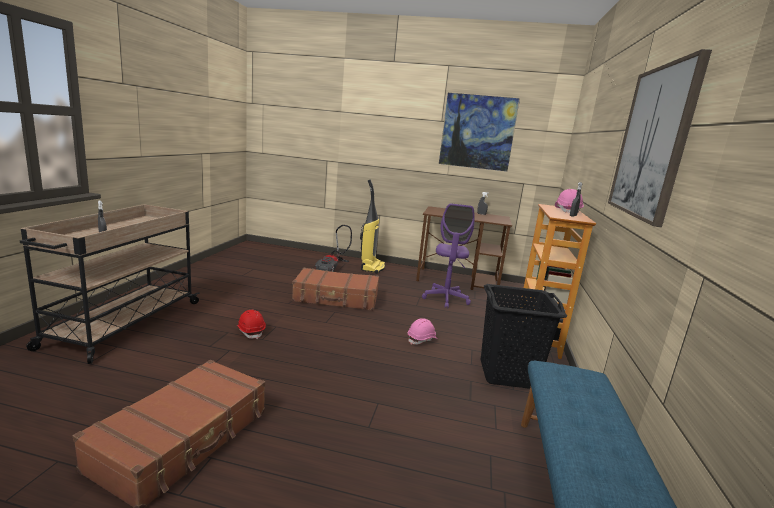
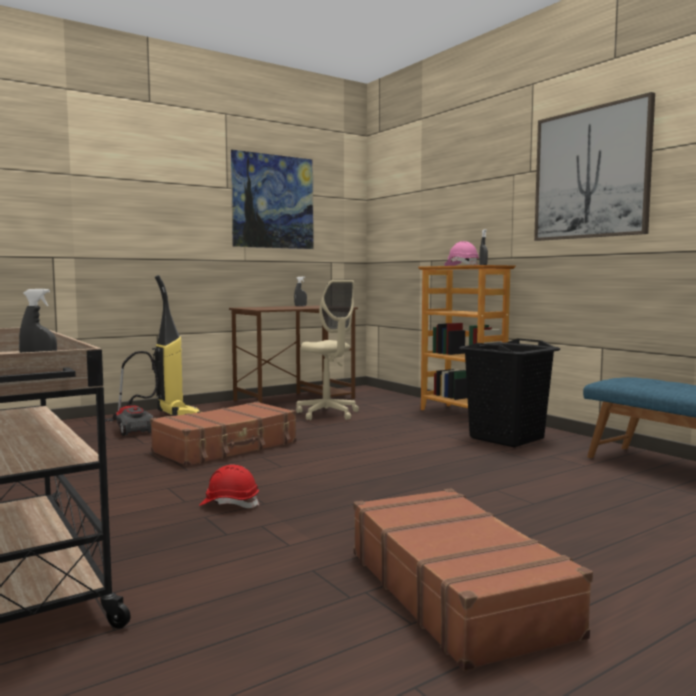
camera: 45 degrees left, 10 degrees down
(422, 339) = (398, 444): pink hard hat -> none
(445, 299) = (327, 414): purple office chair -> beige office chair

